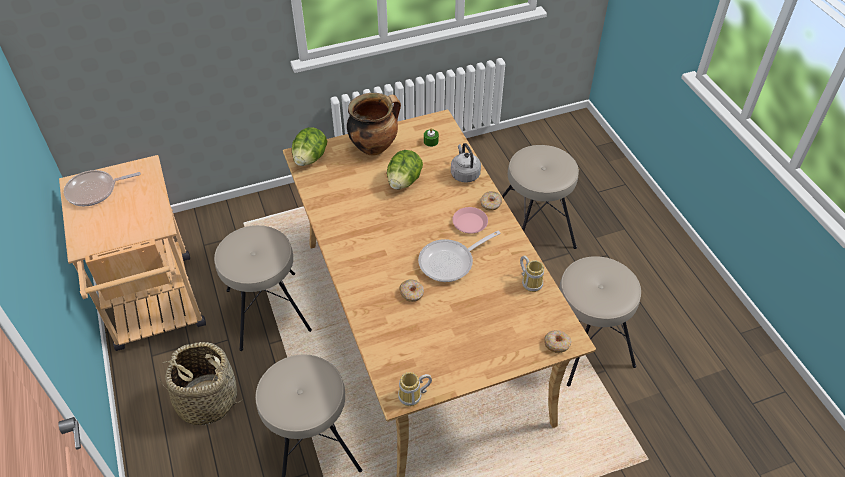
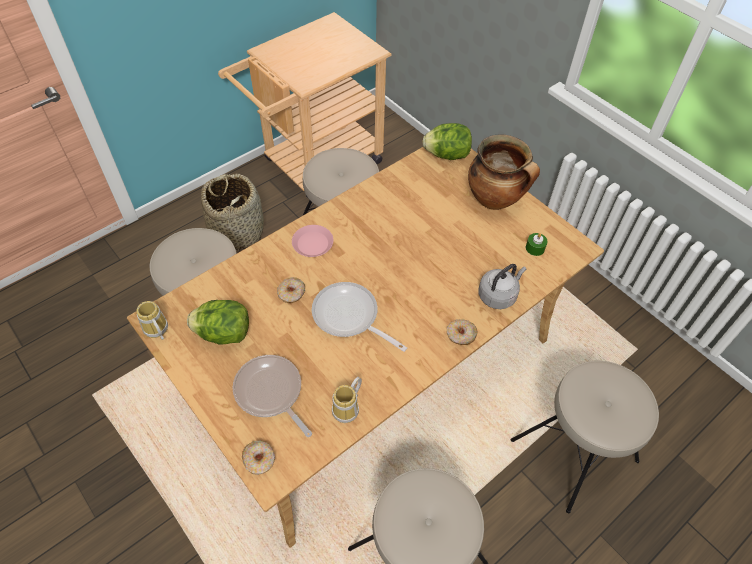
camera: 70 degrees right, 5 degrees up
(95, 191) = (328, 34): frying pan -> frying pan (270, 393)
(404, 181) = (454, 241): lettuce -> lettuce (224, 333)
(470, 223) = (418, 321): pink plate -> pink plate (312, 244)

